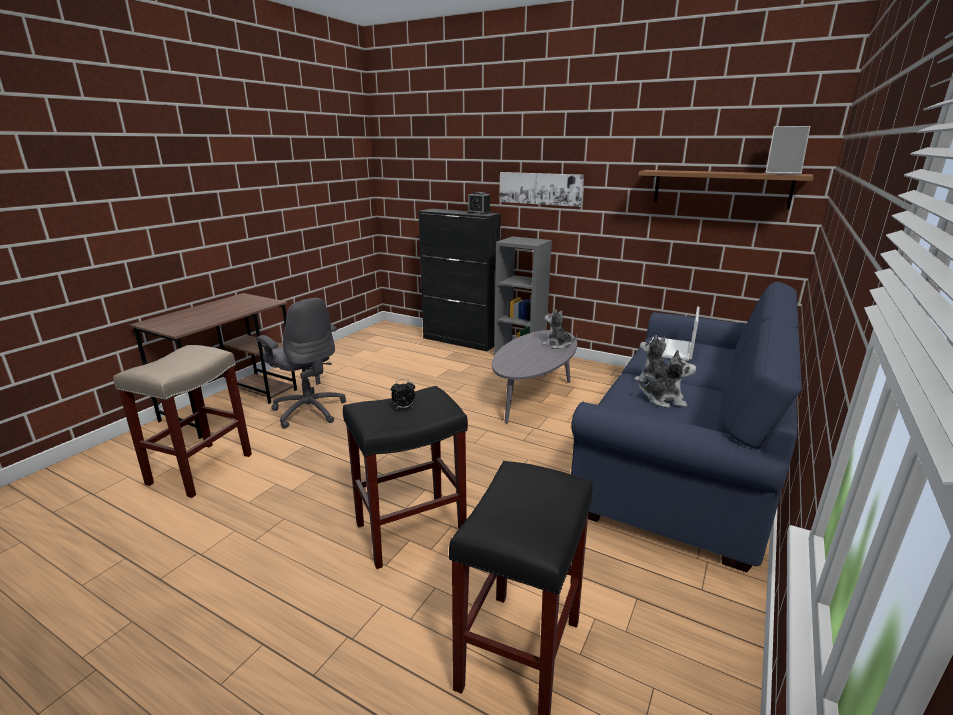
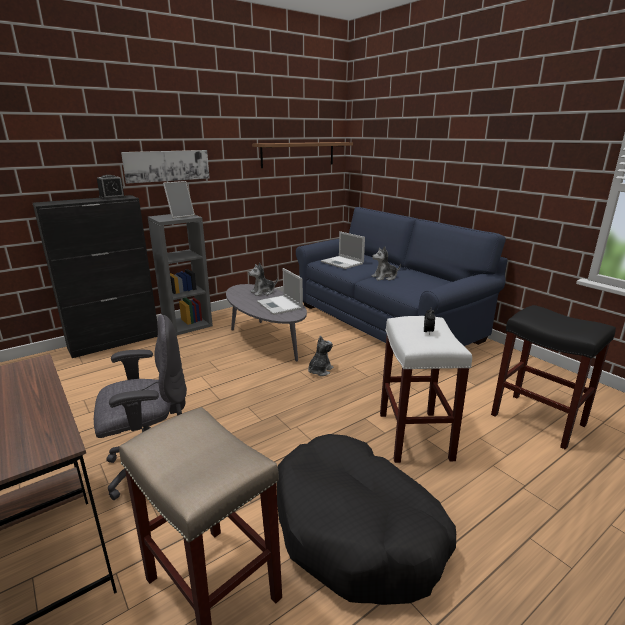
camera: 65 degrees left, 0 degrees up
(260, 518) = (357, 529): none -> black dog bed
(409, 531) = (415, 436): black stool -> white stool
(532, 360) = (280, 305): none -> laptop
(664, 400) = (410, 281): plush toy -> plush toy (319, 370)
(782, 173) = (334, 142): picture frame -> picture frame (180, 216)

